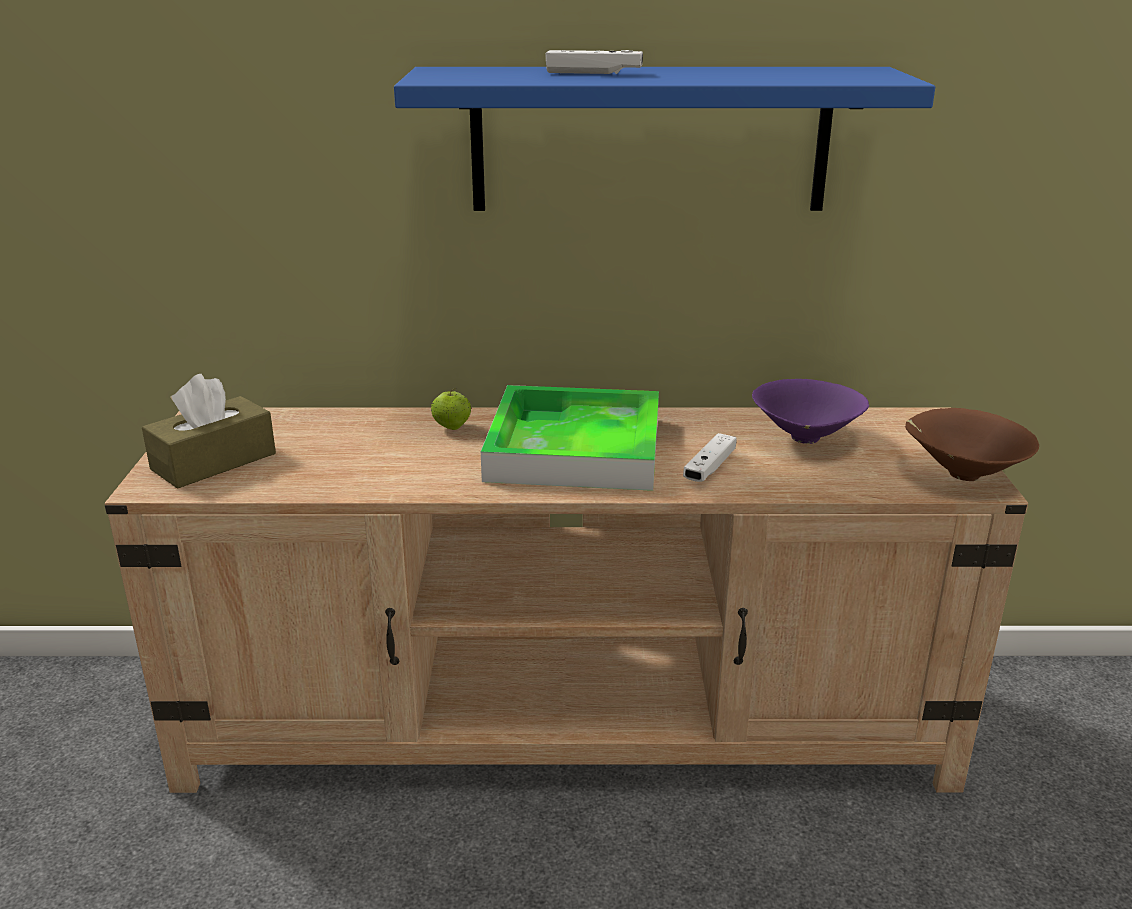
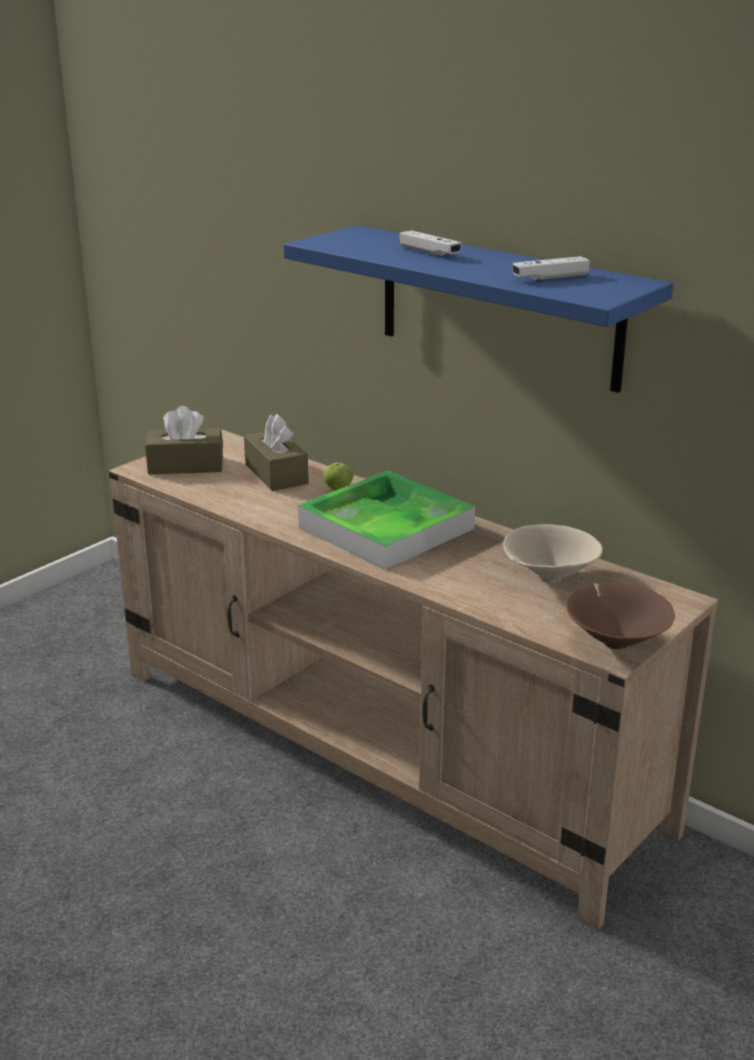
camera: 40 degrees right, 0 degrees up
(350, 434) = (276, 474): none -> brown tissue box
(709, 468) = (446, 570): white game controller -> white game controller (550, 277)
(804, 440) = (548, 578): purple bowl -> beige bowl

